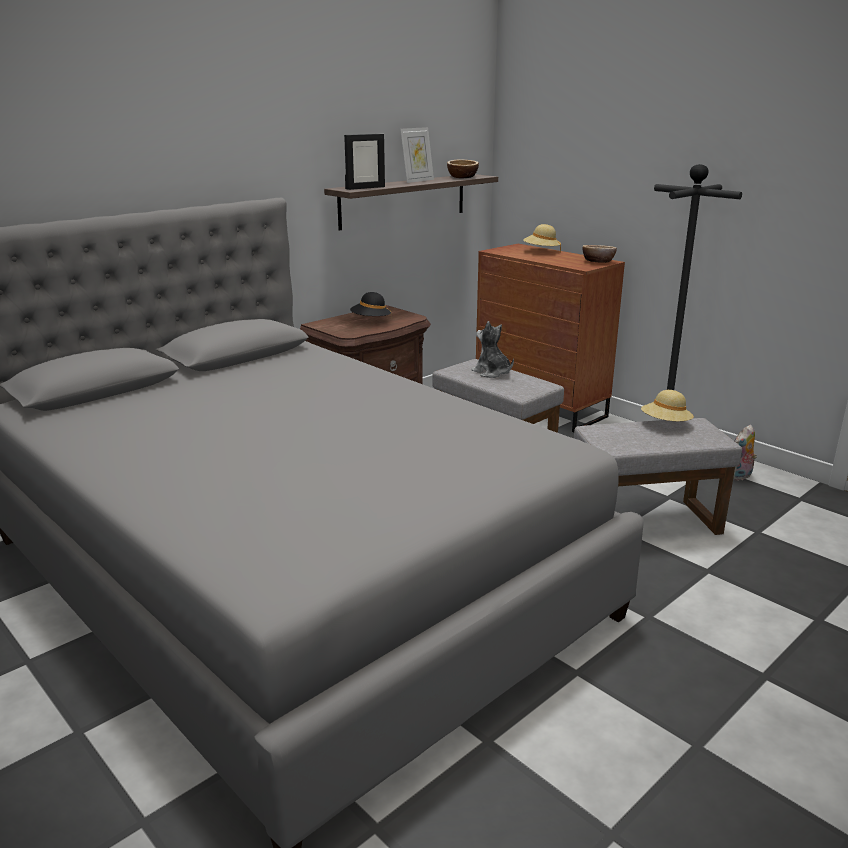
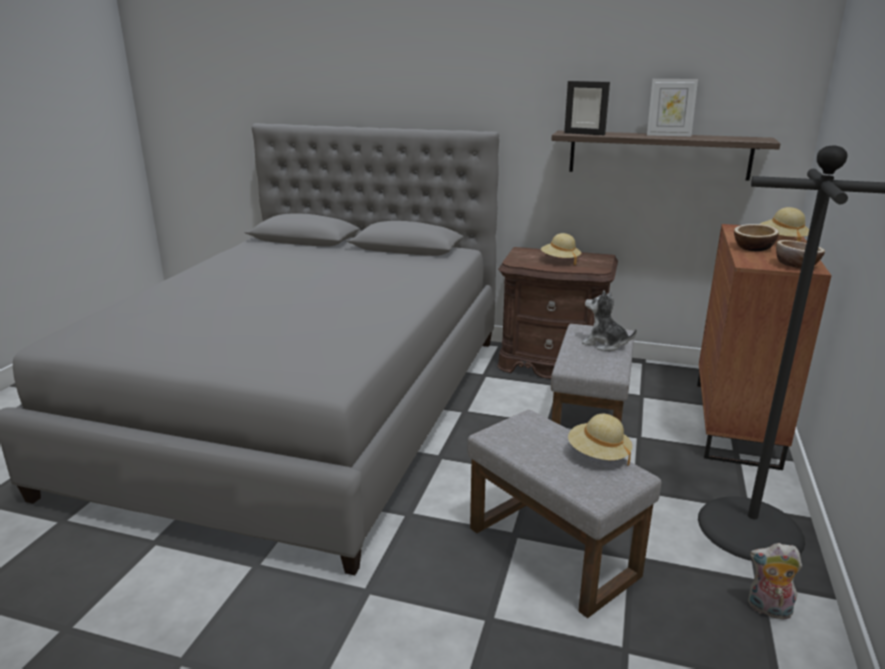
camera: 60 degrees right, 0 degrees up
(370, 321) = (560, 260): black hat -> beige hat
(462, 177) = (734, 138): bowl -> bowl (753, 248)
(492, 372) = (605, 344): plush toy -> plush toy turned 75 degrees counterclockwise

